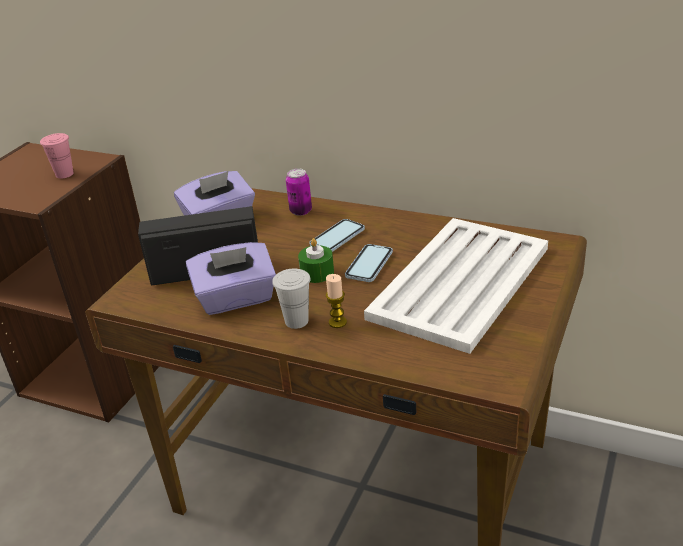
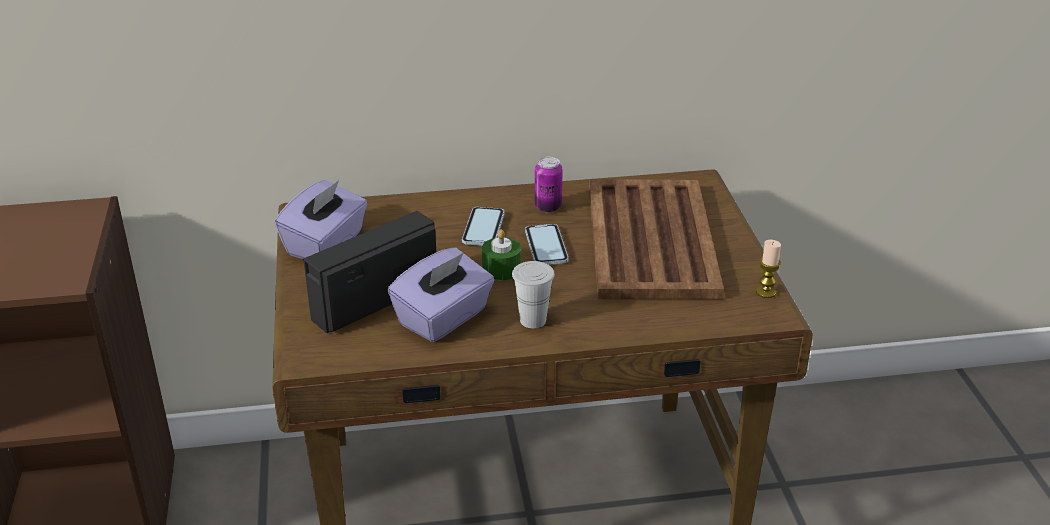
camera: 35 degrees left, 0 degrees up
(64, 174) = (59, 237): pink cup -> none
(301, 211) = (411, 211): can -> can (548, 207)
(337, 322) = (574, 309): candle -> candle (766, 292)
(458, 283) = (650, 241): white tray -> brown tray

